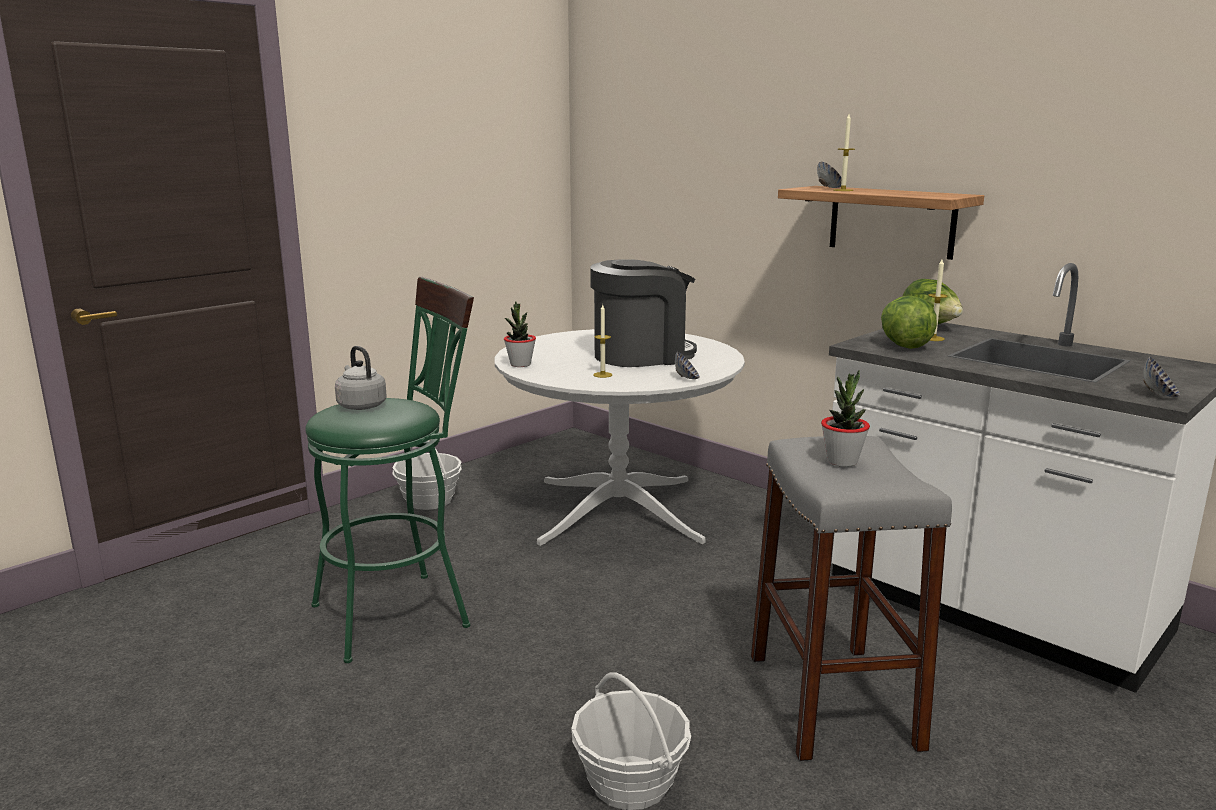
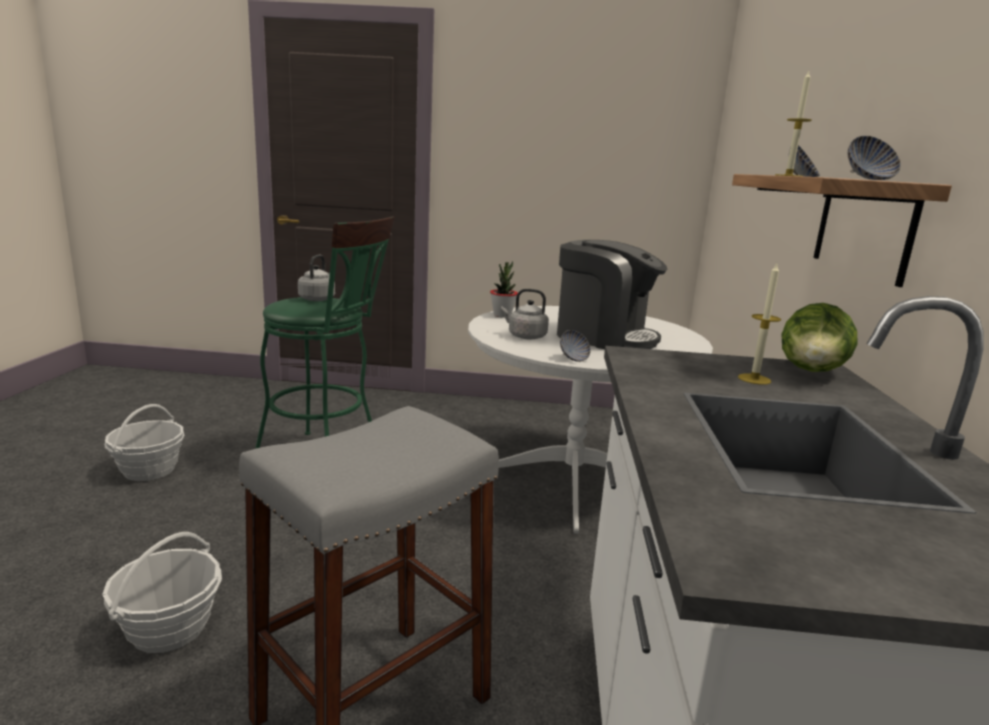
camera: 50 degrees right, 0 degrees up
(429, 500) = (478, 413): basket -> basket (149, 470)
(602, 375) = (525, 336): candle -> grey kettle
(842, 461) = (379, 441): potted plant -> none
(903, 345) = (683, 370): lettuce -> none
(1159, 394) = (768, 555): bowl -> bowl (868, 179)

